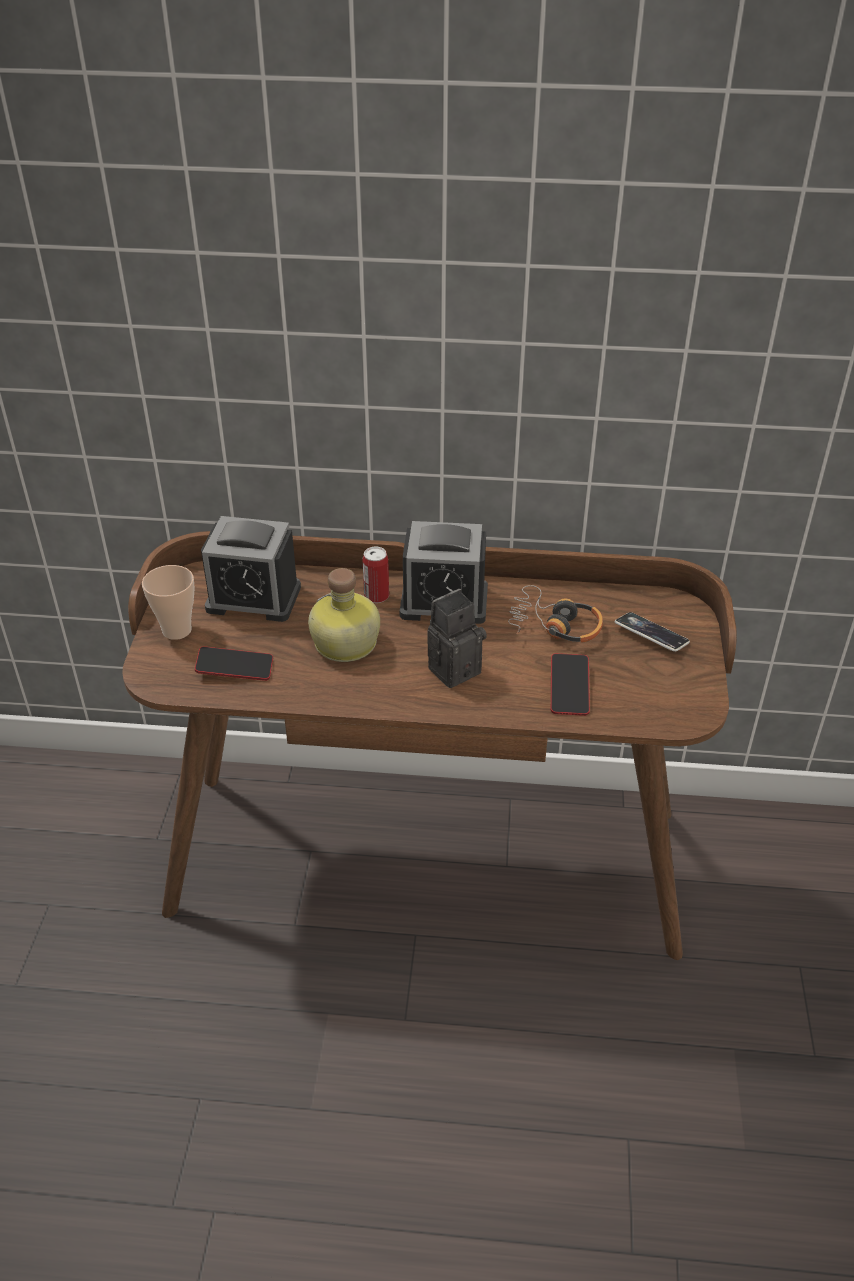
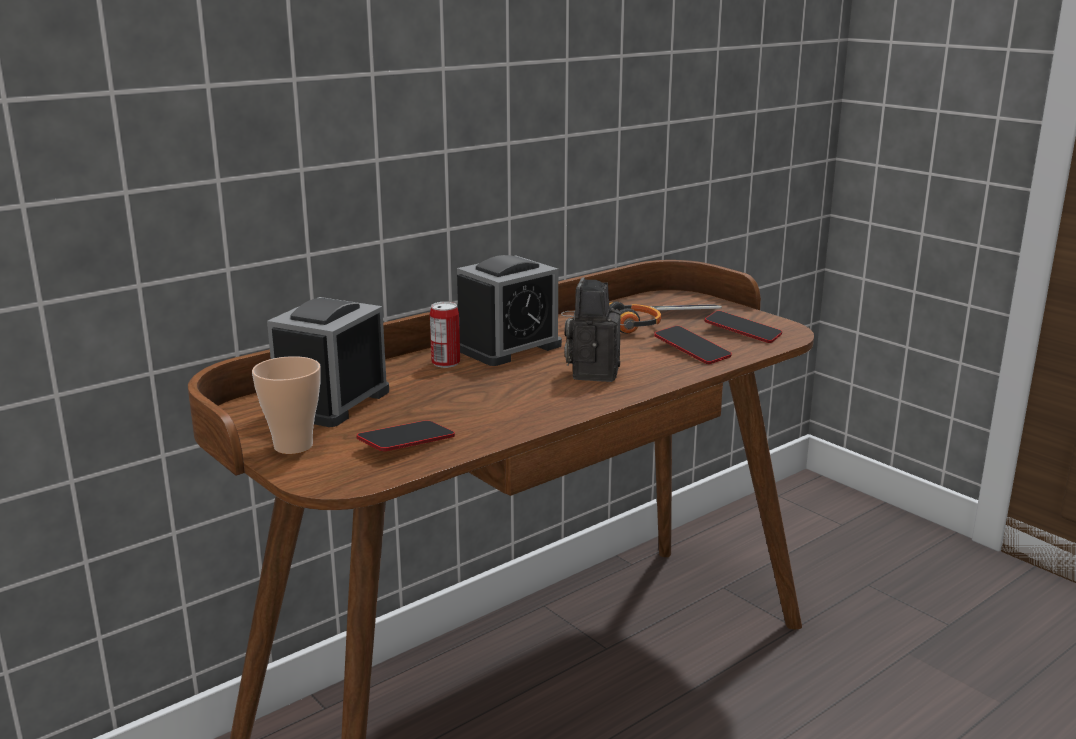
camera: 45 degrees left, 20 degrees down
(253, 598) = (332, 402): alarm clock -> alarm clock turned 150 degrees clockwise
(344, 644) = (477, 394): bottle -> none
(652, 691) = (742, 332): none -> phone

